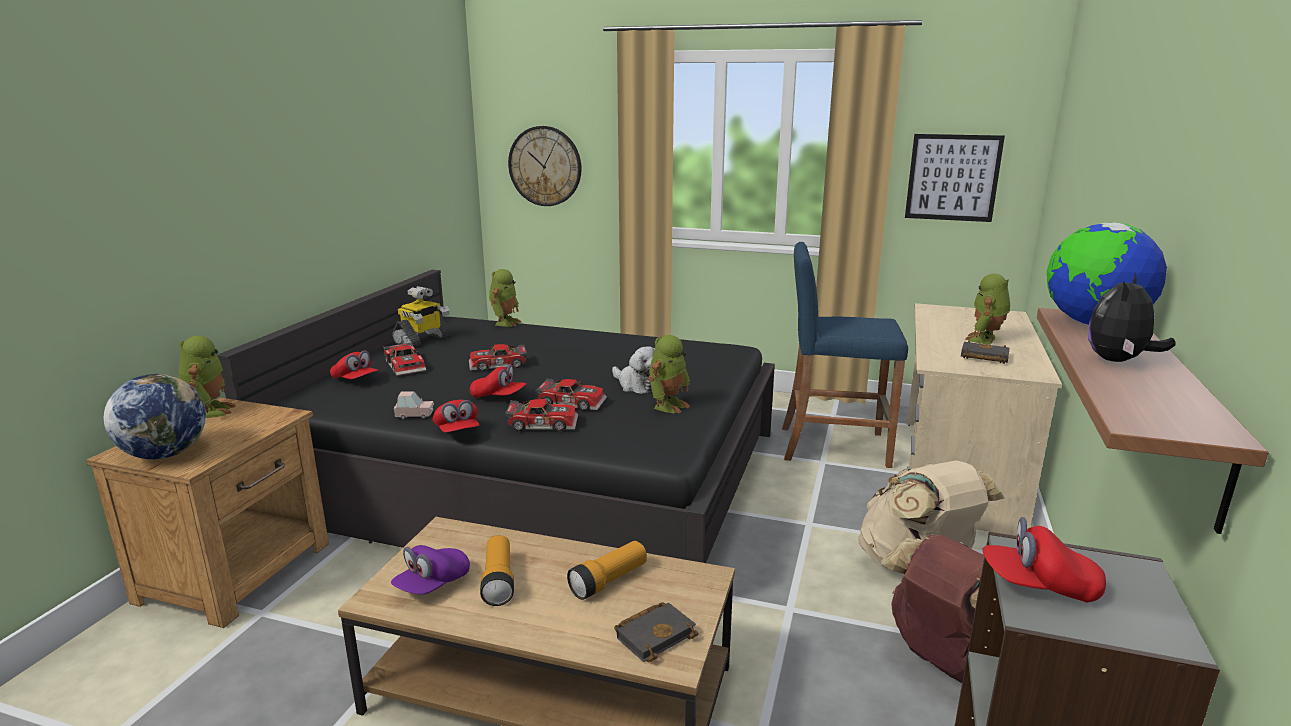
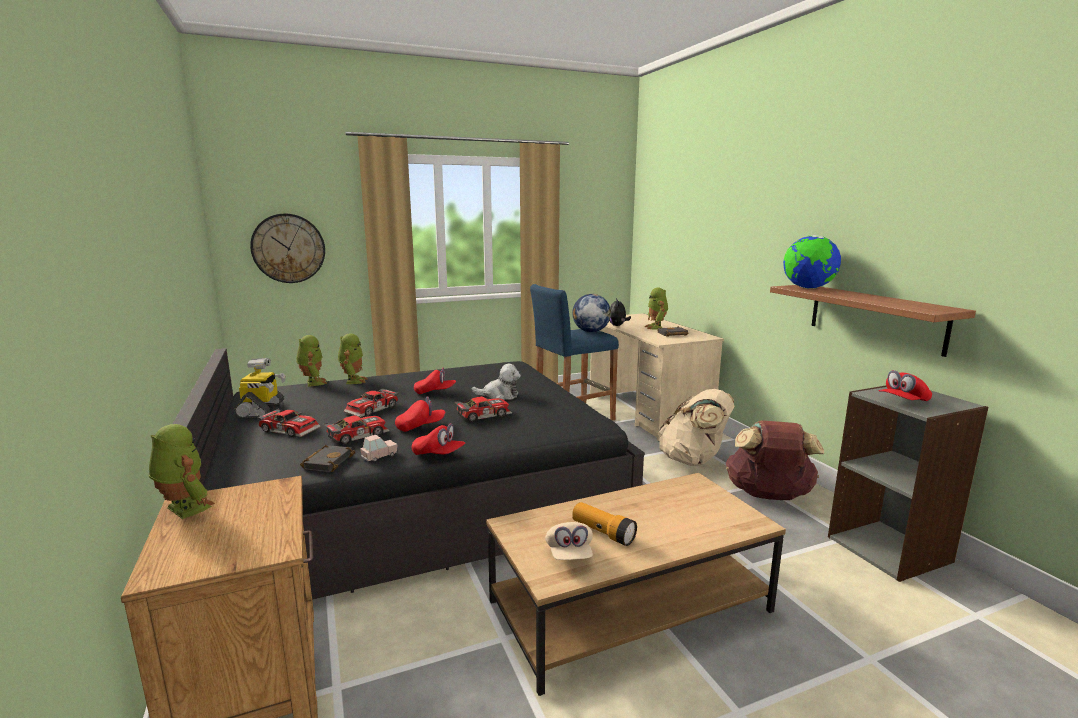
camera: 40 degrees left, 5 degrees down
(165, 454) = (222, 553): globe -> globe (590, 331)
(355, 380) = (262, 451): red cap -> red cap (435, 392)
(432, 584) = (569, 554): purple cap -> beige cap
(543, 423) = (489, 431): toy car -> toy car (357, 434)
(608, 581) = (658, 504): flashlight -> none
(655, 634) = (727, 516): black book -> black book (327, 462)
(668, 405) = (543, 400): toy robot -> toy robot (353, 381)
(952, 177) = (587, 239): picture -> none
(1118, 361) = (858, 296): plush toy -> plush toy (618, 325)

